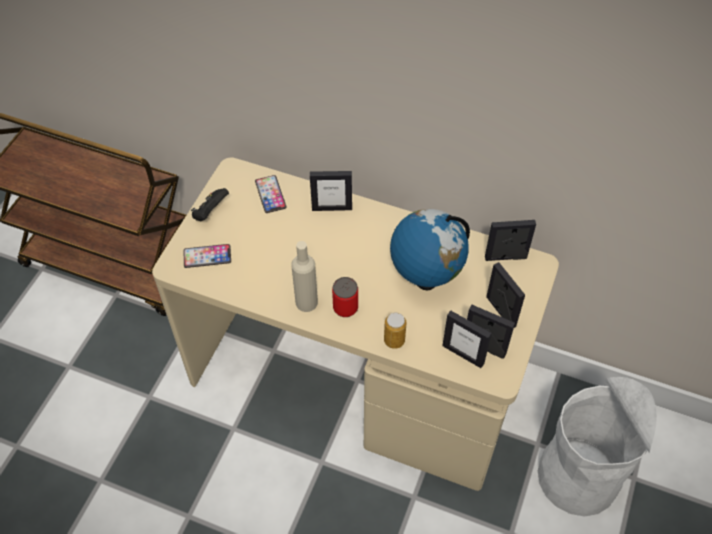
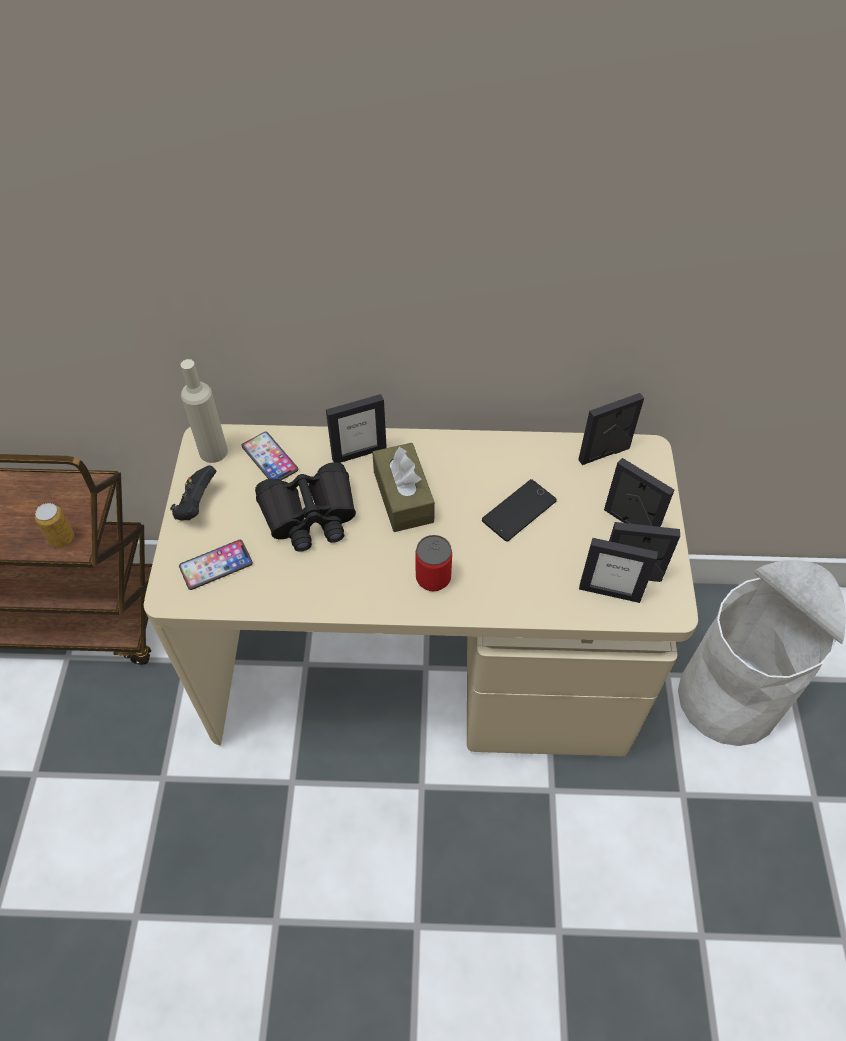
camera: 20 degrees left, 0 degrees up
(281, 241) = (310, 515): none -> black binoculars
(306, 302) = (378, 586): beige bottle -> beige bottle (213, 451)
(349, 247) = (403, 497): none -> brown tissue box
(394, 340) = (515, 601): can -> can (62, 538)
(425, 280) = (519, 511): globe -> phone

